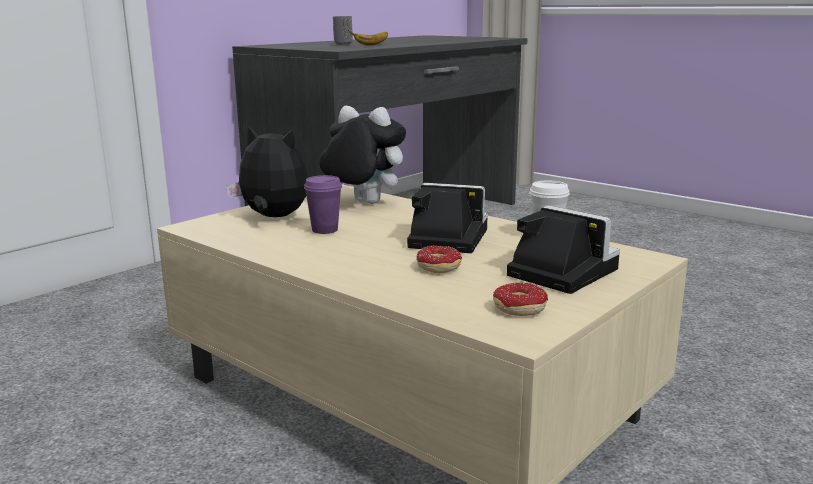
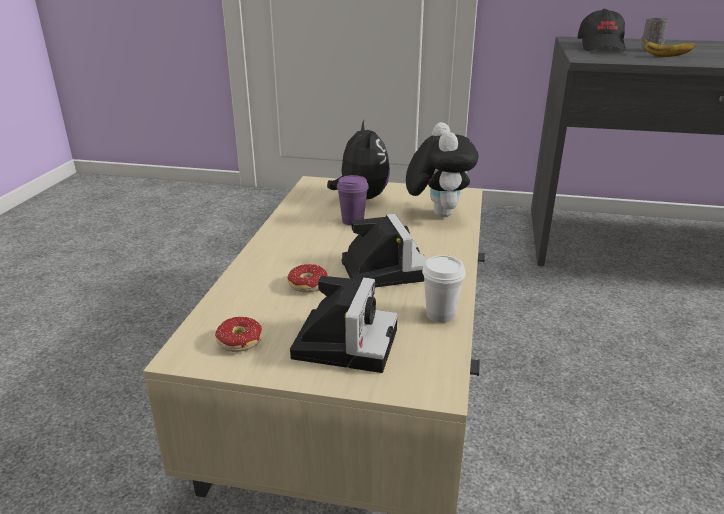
camera: 60 degrees right, 10 degrees up
(306, 46) = (601, 47): none -> black cap

